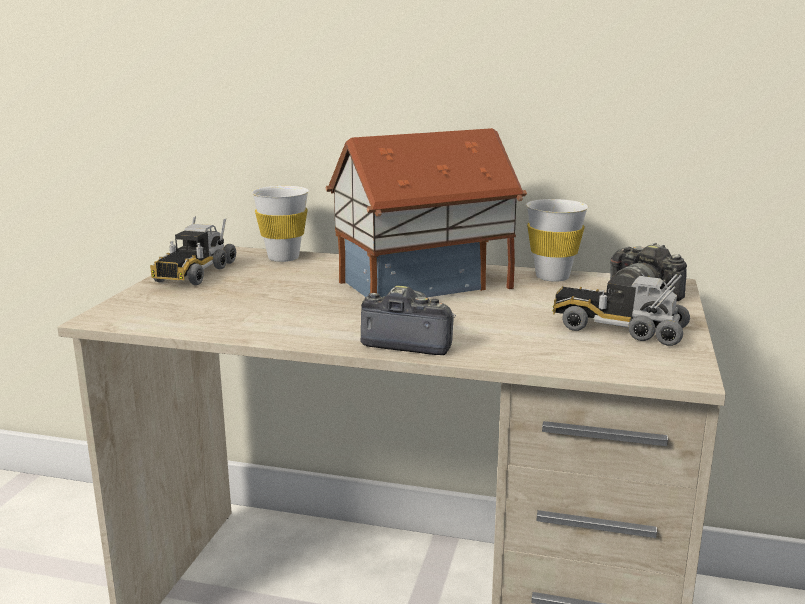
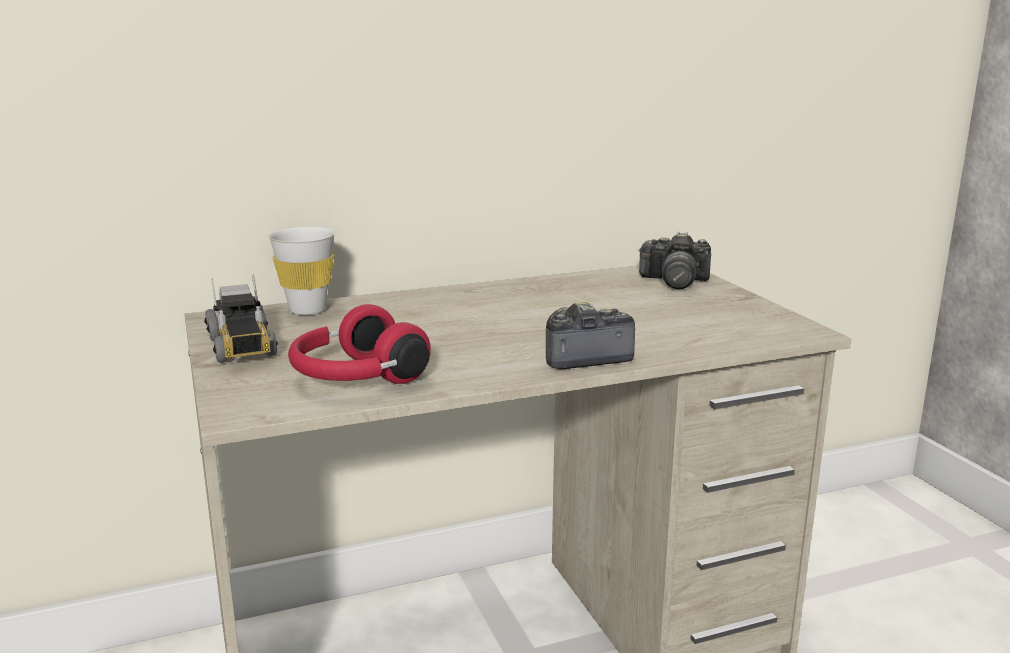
camera: 35 degrees left, 0 degrees up
(214, 314) = (356, 378): none -> red headphones
(425, 286) = (499, 308): toy house -> none
(552, 277) = (584, 279): white cup -> none
(618, 328) = (708, 309): toy truck -> none

